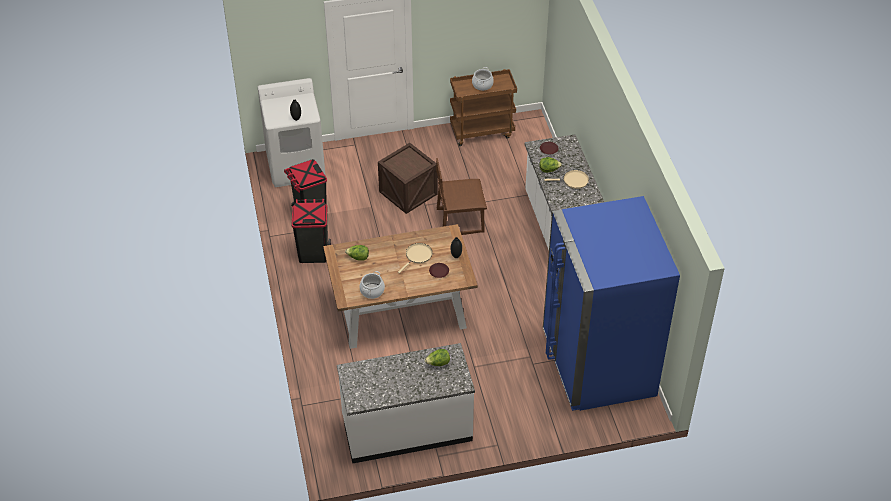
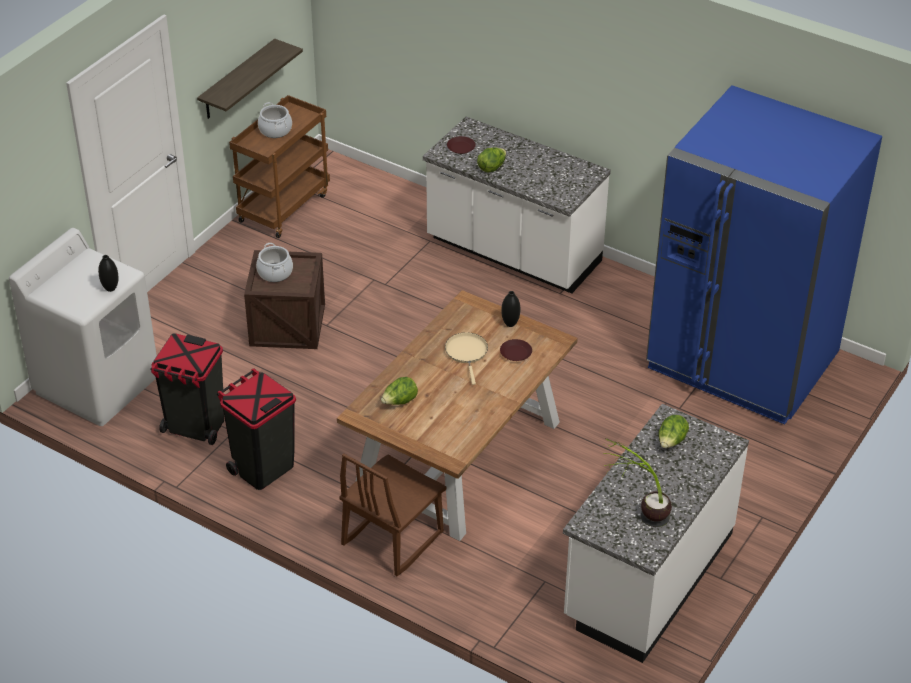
camera: 45 degrees left, 5 degrees down
(372, 291) = (470, 426): cooking pot -> cooking pot (275, 273)
(376, 383) = (637, 513): none -> potted plant
(460, 220) = (391, 315): brown chair -> brown chair (391, 538)
(468, 46) = (237, 80): none -> shelf
(573, 181) = (533, 163): beige frying pan -> none

